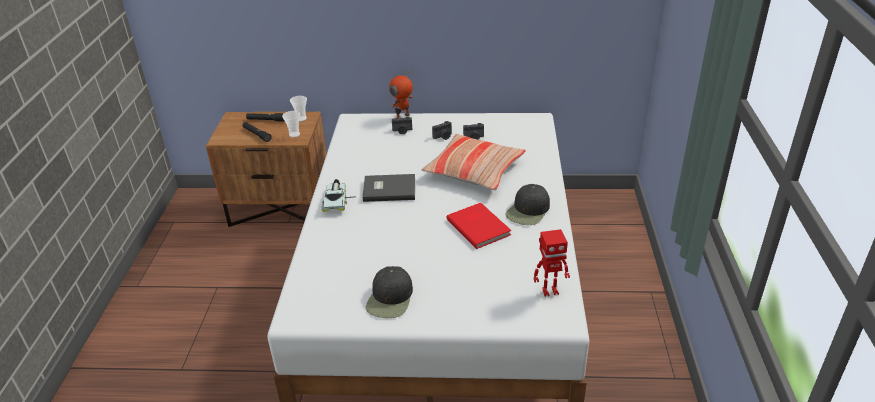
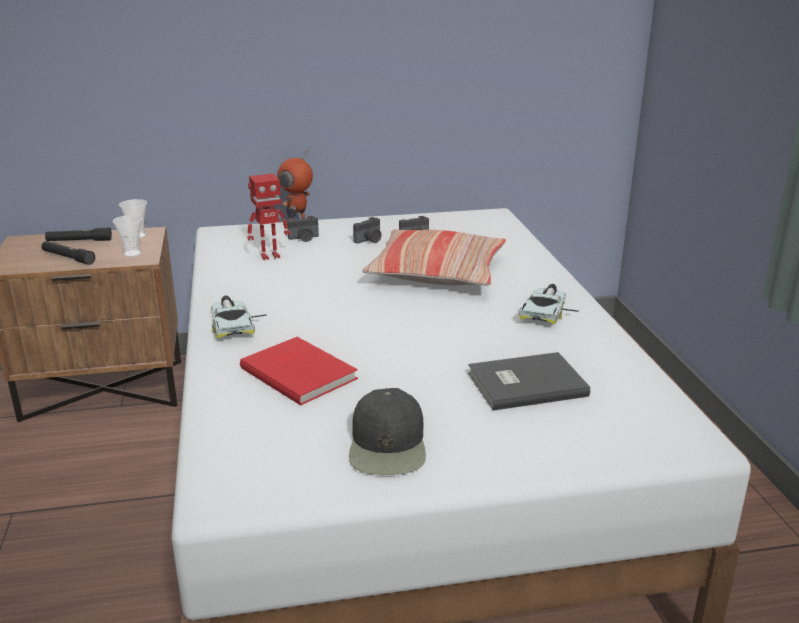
camera: 15 degrees left, 10 degrees down
(388, 189) = (314, 303): grey book -> grey book (524, 383)
(479, 226) = (483, 335): red book -> red book (299, 372)
(528, 211) = (546, 310): black cap -> toy car
(549, 291) = (645, 404): toy robot -> toy robot (269, 256)

